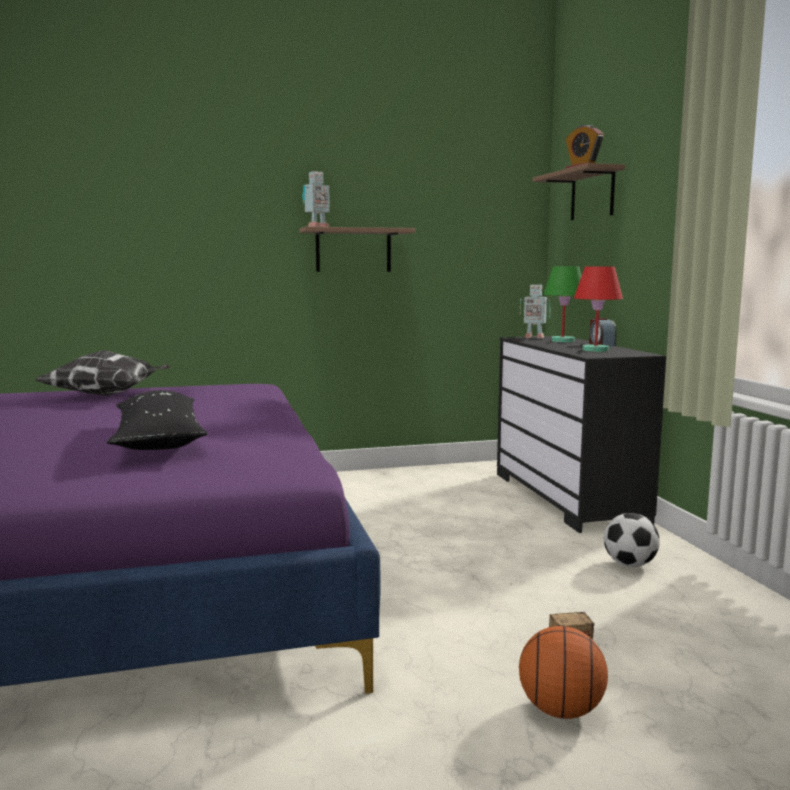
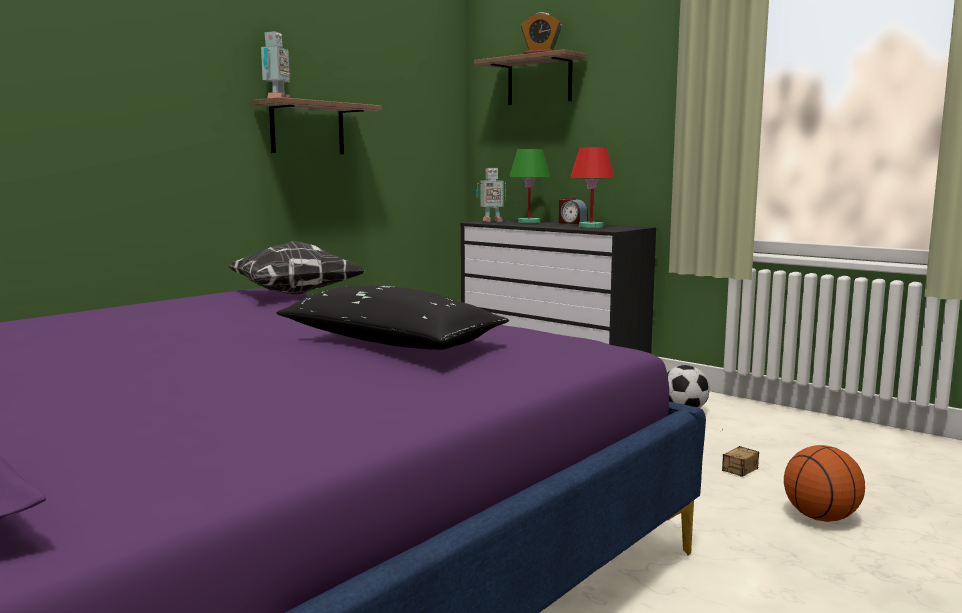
camera: 35 degrees left, 0 degrees up
(108, 395) = (116, 317): pillow -> pillow (297, 294)

